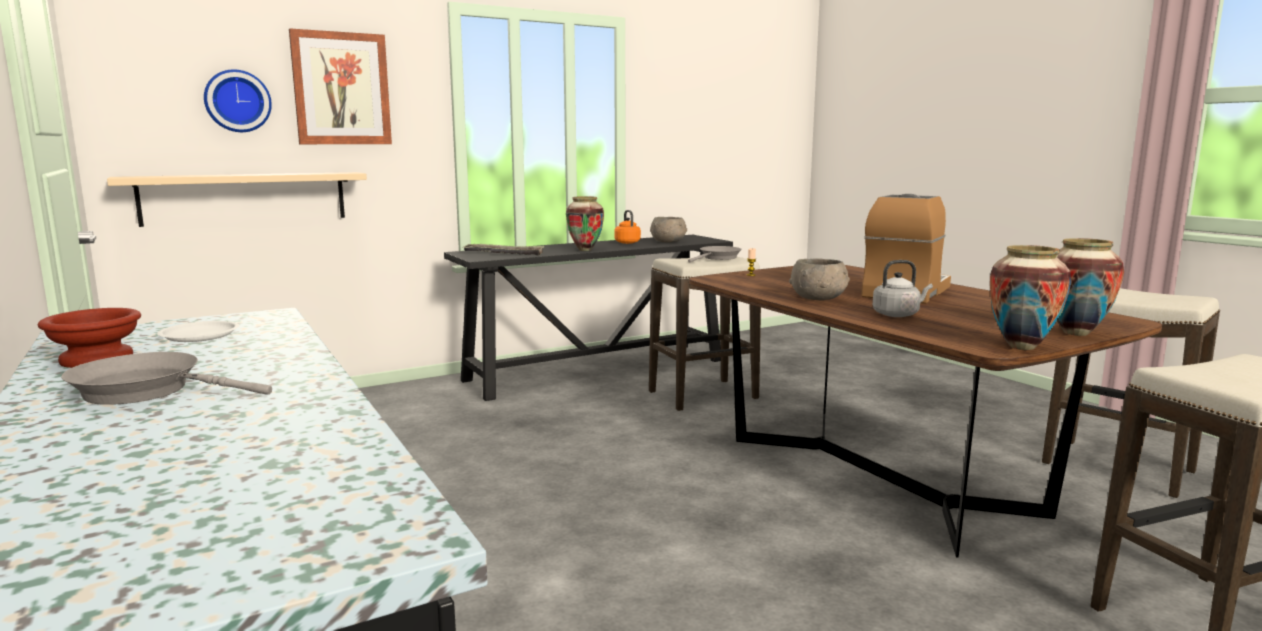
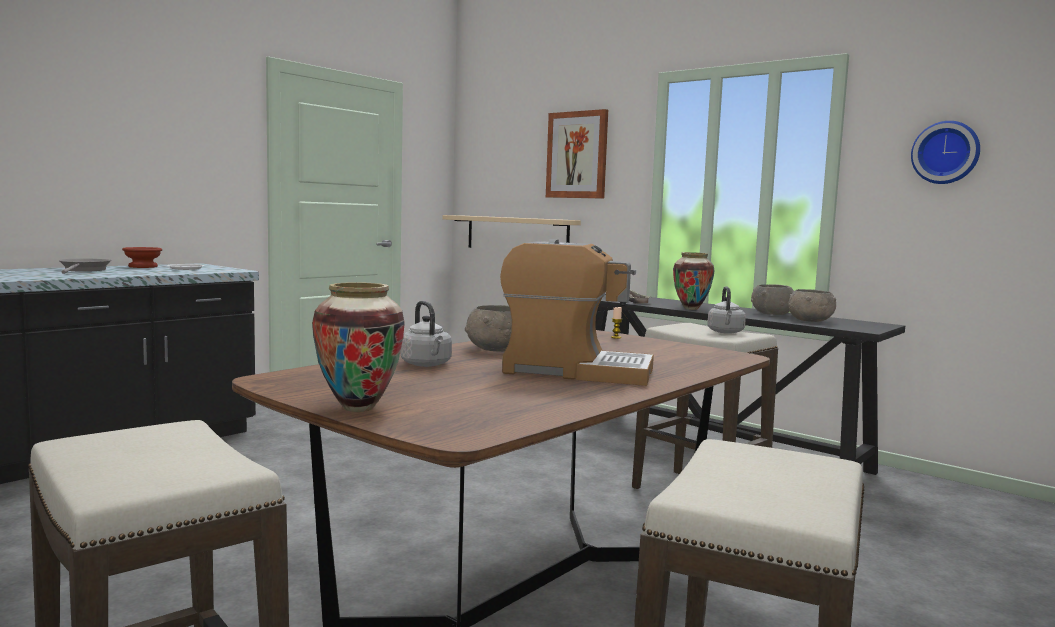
camera: 70 degrees right, 5 degrees down
(237, 101) = (520, 167): wall clock -> wall clock (946, 153)
(626, 242) = (772, 314): orange kettle -> grey bowl
(718, 258) = (725, 332): grey frying pan -> grey kettle
(1021, 347) = (279, 387): vase -> none

